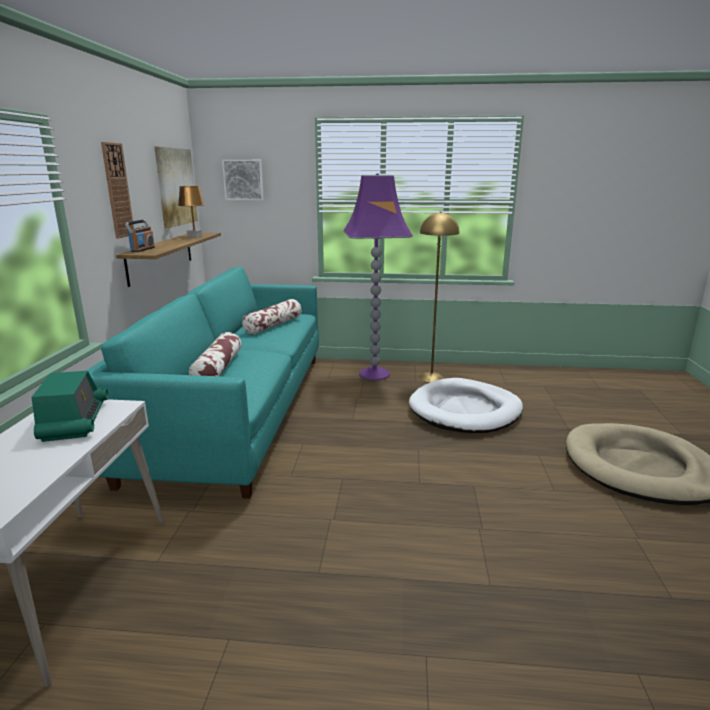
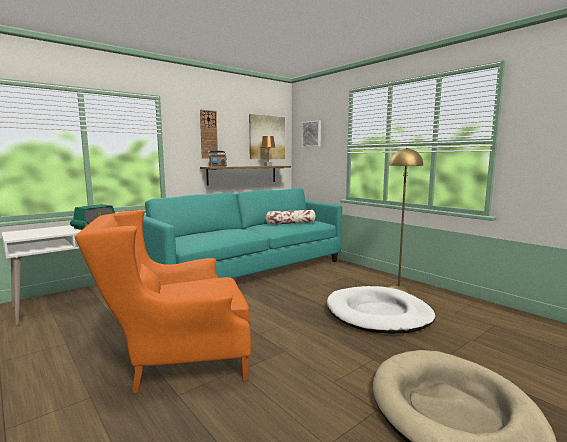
camera: 45 degrees right, 10 degrees down
(218, 369) = (213, 232): pillow -> none
(375, 374) = (360, 277): purple floor lamp -> none
(414, 558) = (176, 361): none -> orange armchair

